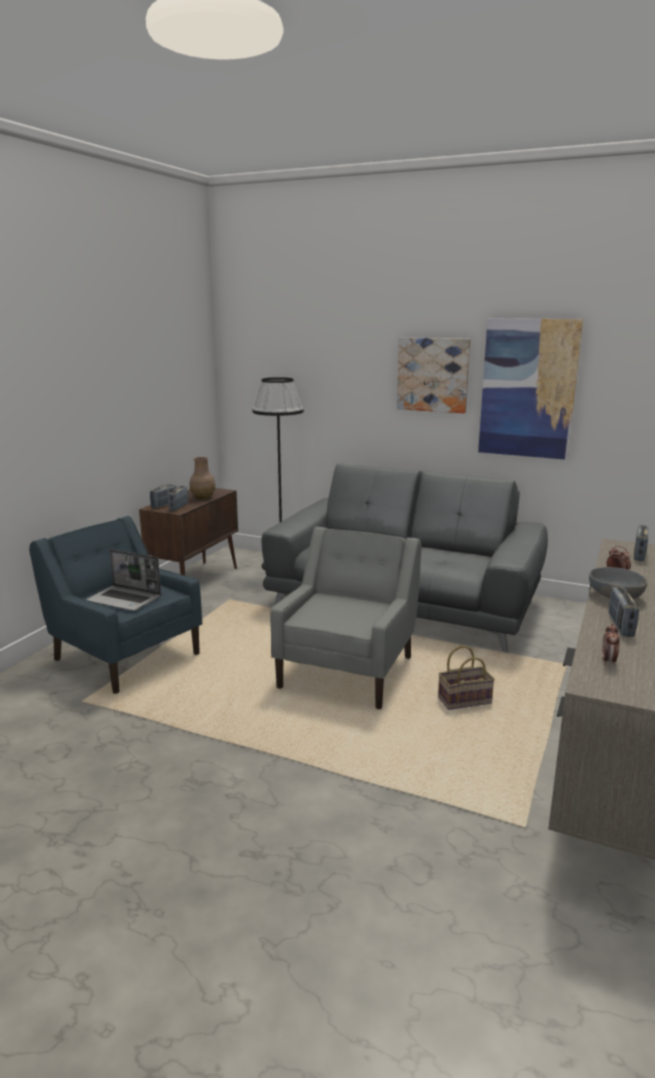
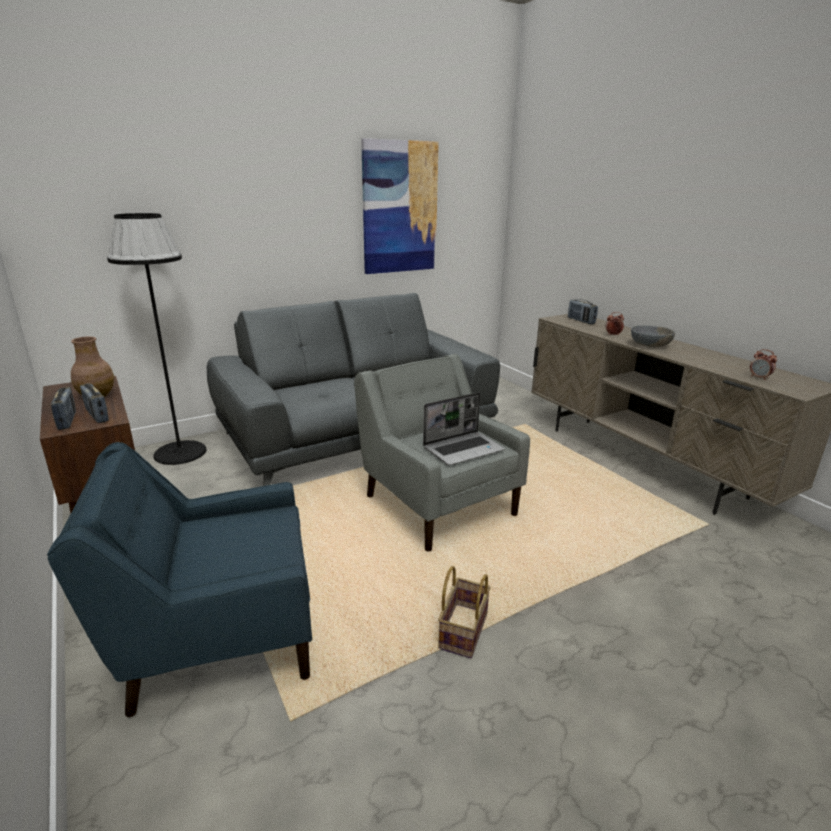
camera: 55 degrees left, 5 degrees up
(125, 599) = (239, 553): laptop -> laptop (463, 449)
(433, 374) = (314, 199): picture -> none
(465, 700) = (535, 476): basket -> basket (462, 629)
(620, 625) = (701, 359): radio -> none

